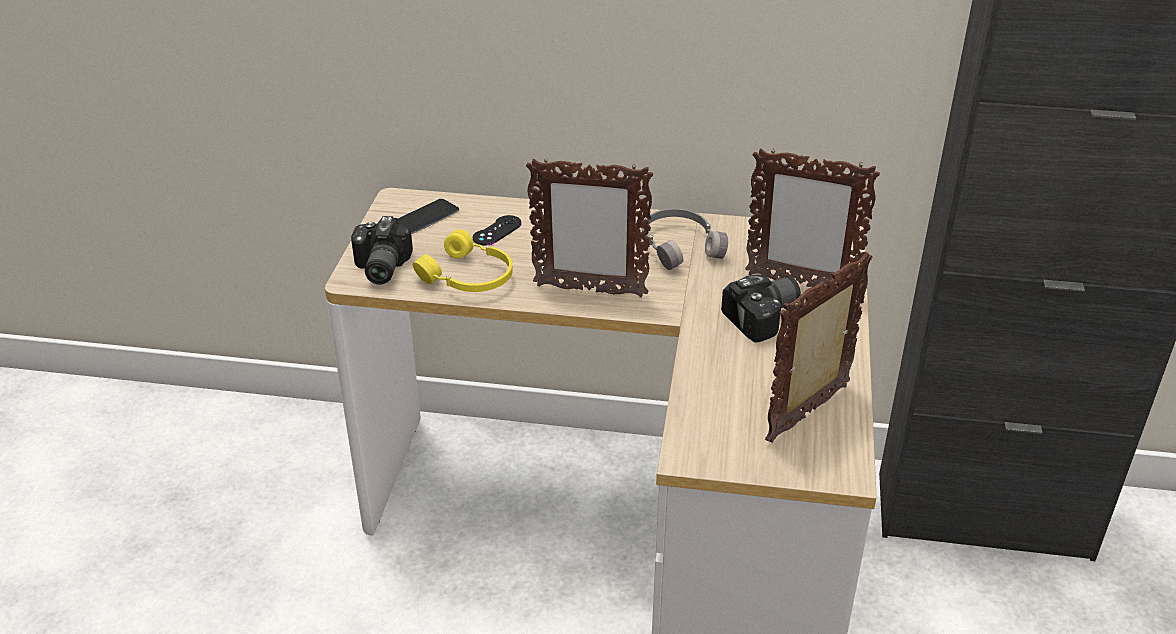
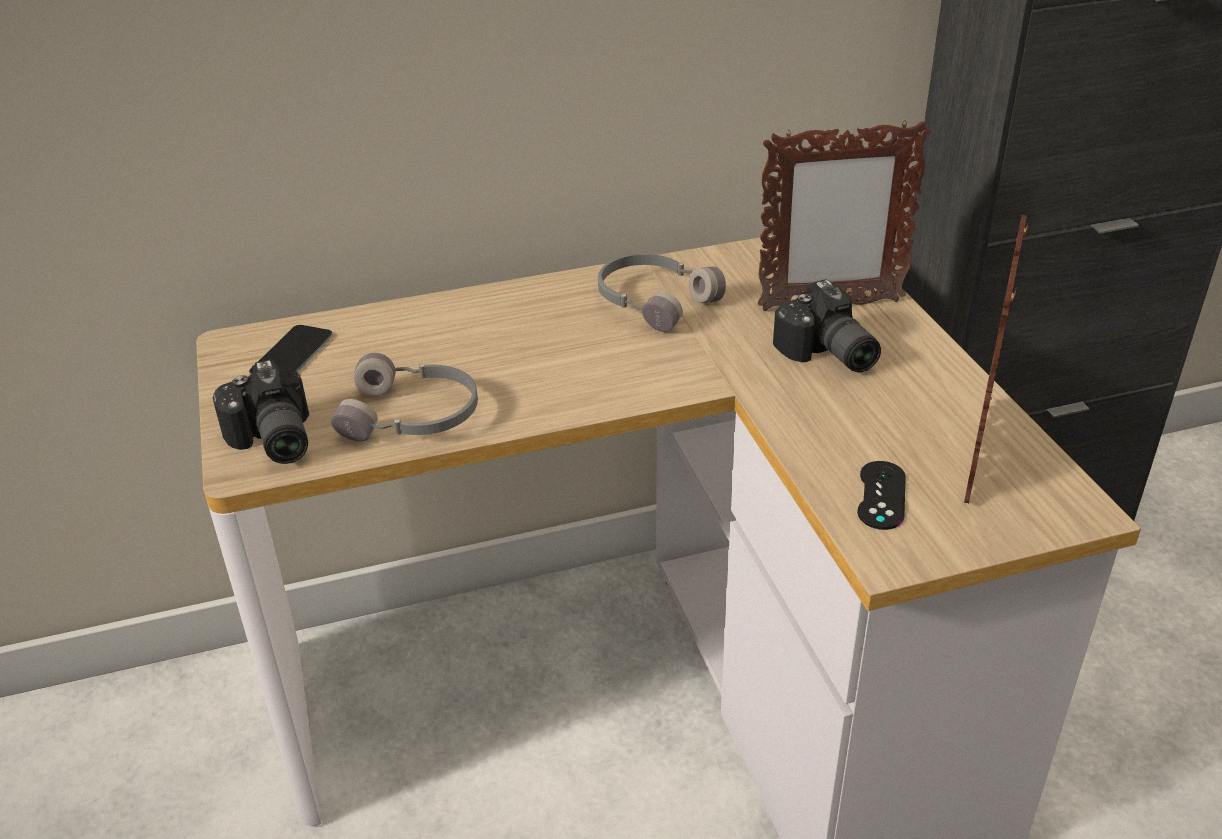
camera: 25 degrees left, 0 degrees up
(468, 278) = (411, 417): yellow headphones -> grey headphones
(497, 231) = (405, 345): black game controller -> black game controller (881, 495)
(589, 290) = (586, 385): picture frame -> none
(766, 318) = (826, 355): camera -> camera turned 120 degrees clockwise

